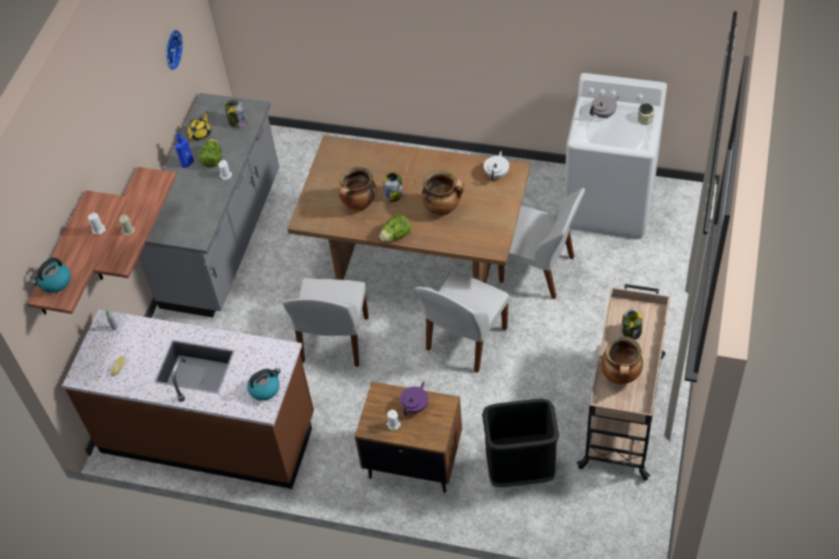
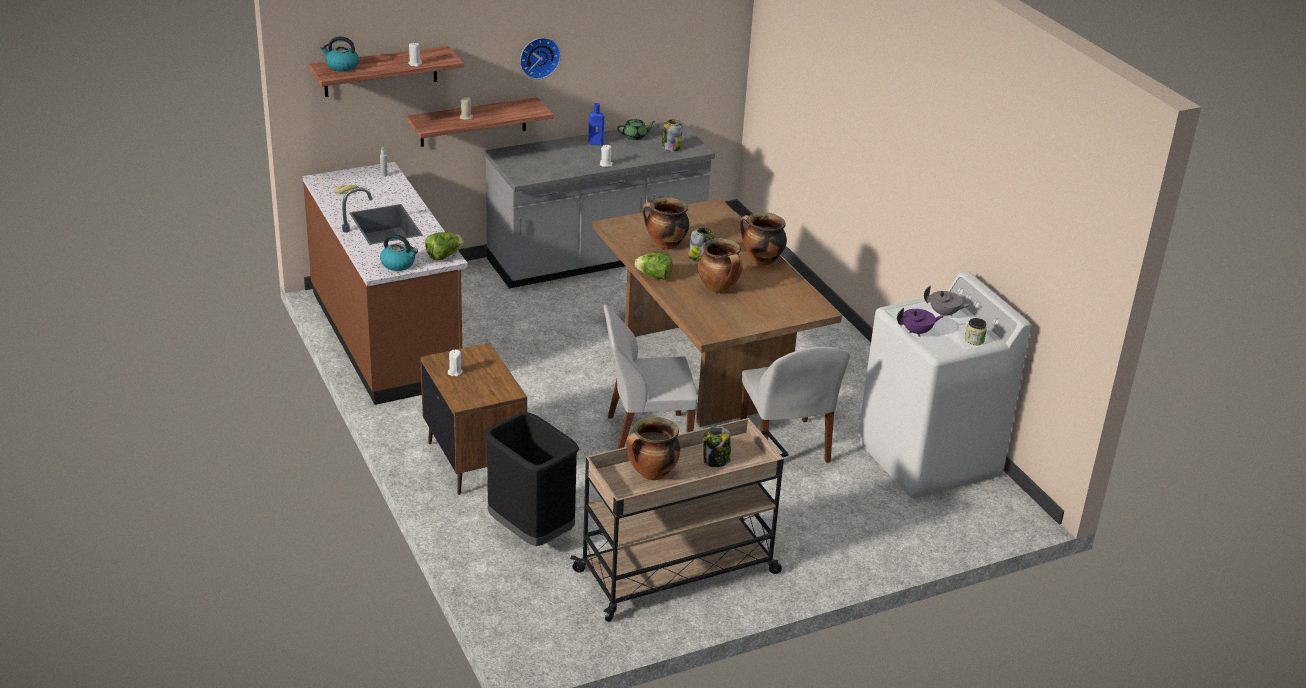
camera: 45 degrees right, 20 degrees down
(171, 49) = (656, 39): wall clock -> wall clock (539, 57)
(200, 133) = (635, 136): yellow teapot -> green teapot
(212, 159) = (614, 152): lettuce -> lettuce (444, 256)
(334, 341) = (557, 361): white chair -> none
(415, 406) = (488, 376): purple teapot -> purple teapot (917, 332)
(427, 163) = (761, 260): none -> cooking pot
(497, 174) = (800, 302): white teapot -> none

